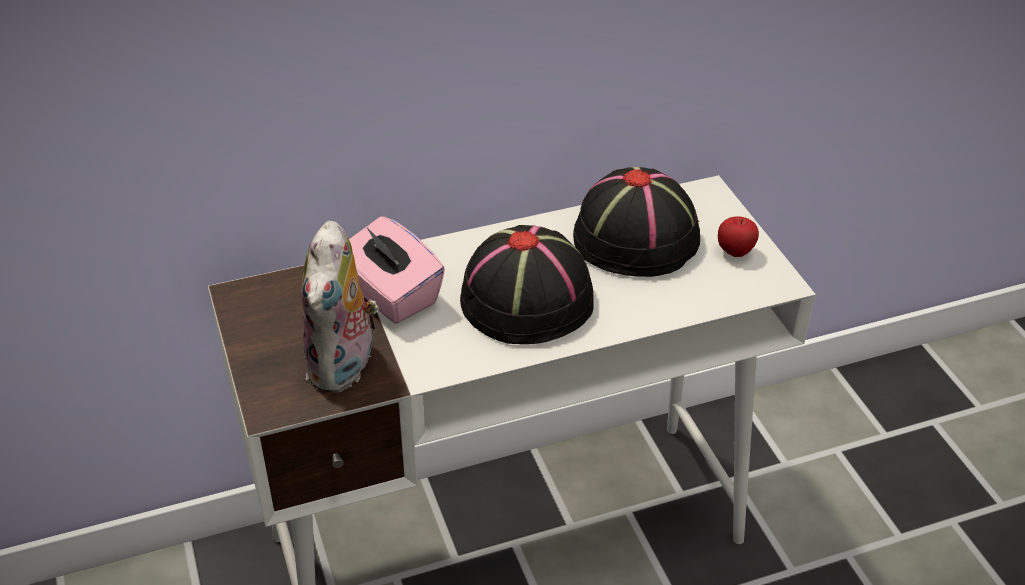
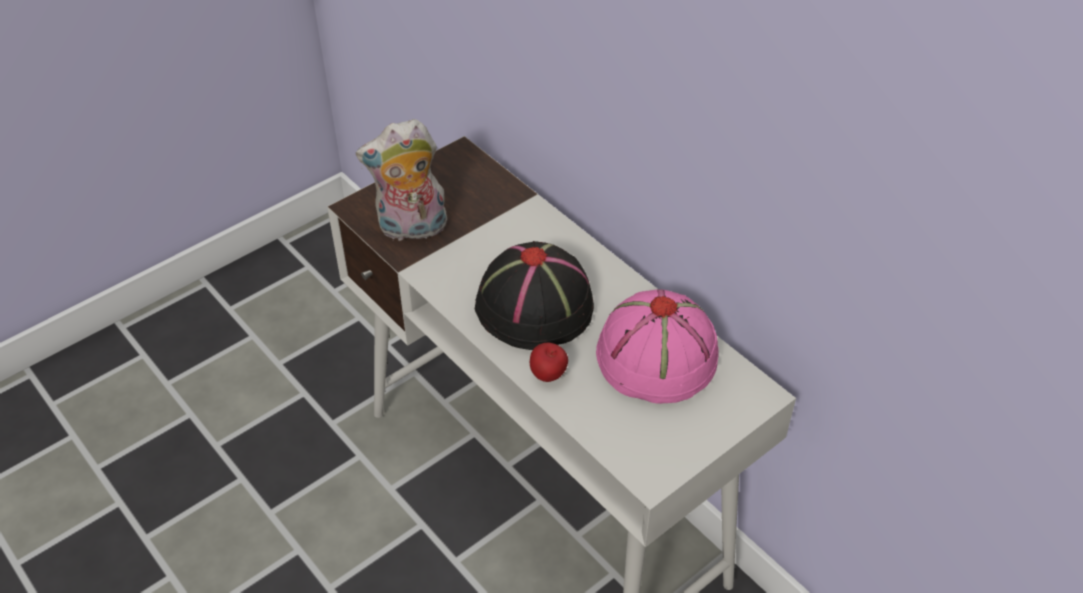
camera: 70 degrees right, 5 degrees up
(390, 294) = (500, 228): pink tissue box -> none
(636, 238) = (657, 357): black hat -> pink hat
(735, 252) = (677, 434): apple -> apple (548, 376)

